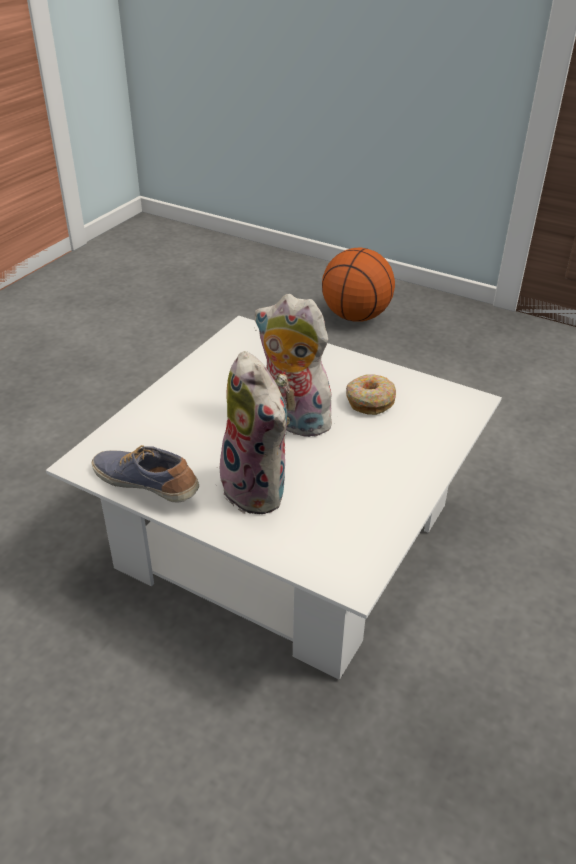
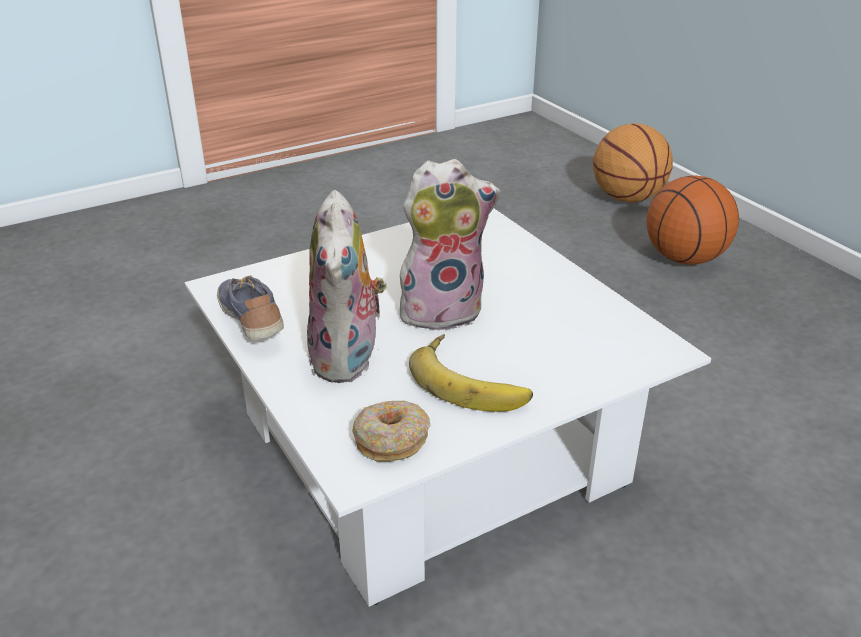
camera: 30 degrees right, 5 degrees down
(279, 275) = (628, 198): none -> basketball
(292, 421) = (442, 309): plush toy -> plush toy turned 105 degrees clockwise
(365, 472) = (472, 380): none -> banana
(369, 401) = (545, 315): donut -> donut (391, 439)

